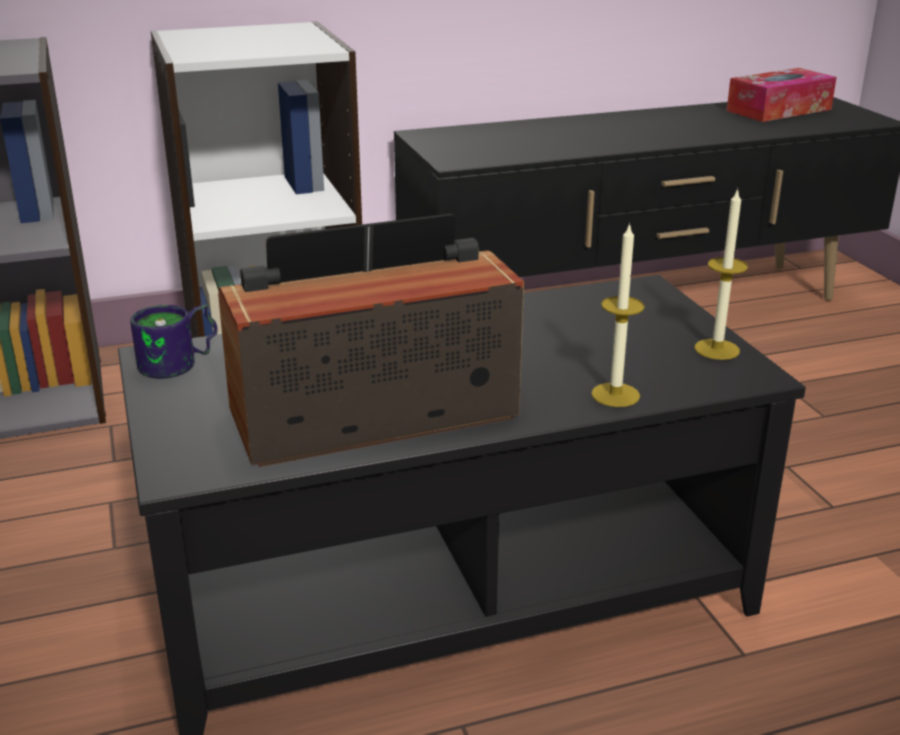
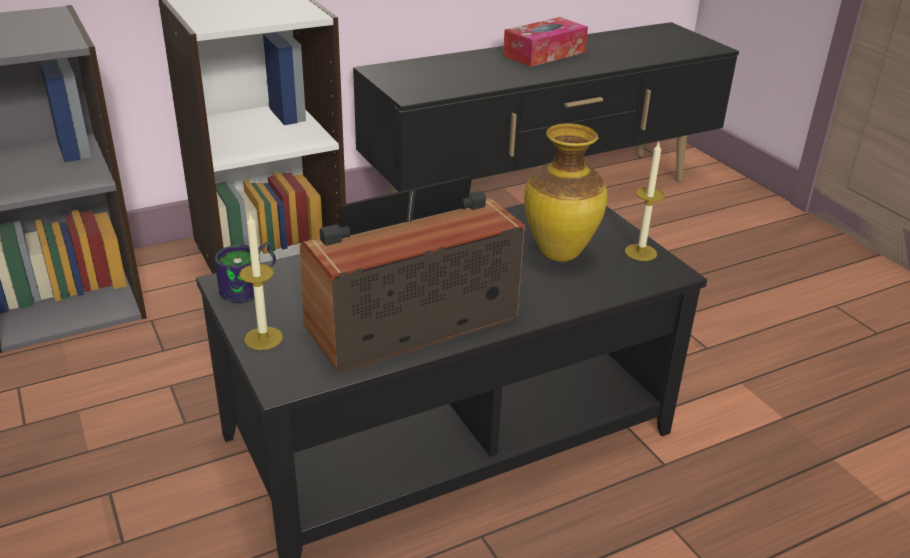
camera: 10 degrees left, 5 degrees up
(602, 345) = (559, 253): none -> vase
(615, 395) = (579, 295): candle -> candle (263, 338)
(779, 110) = (642, 39): tissue box -> tissue box (544, 54)

